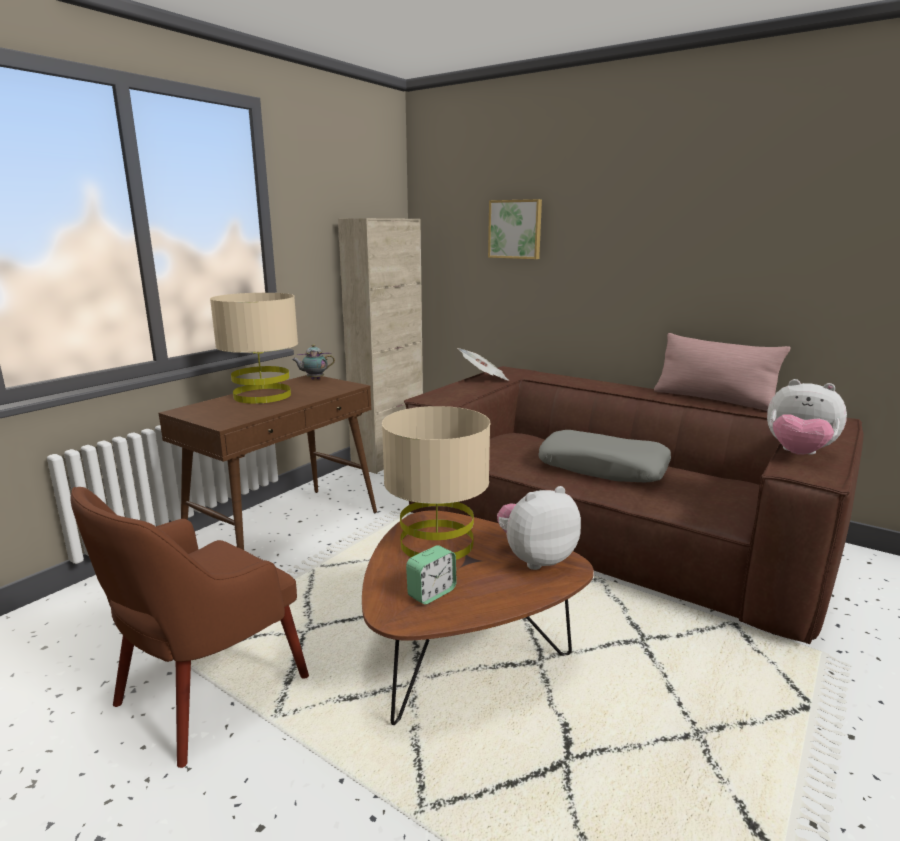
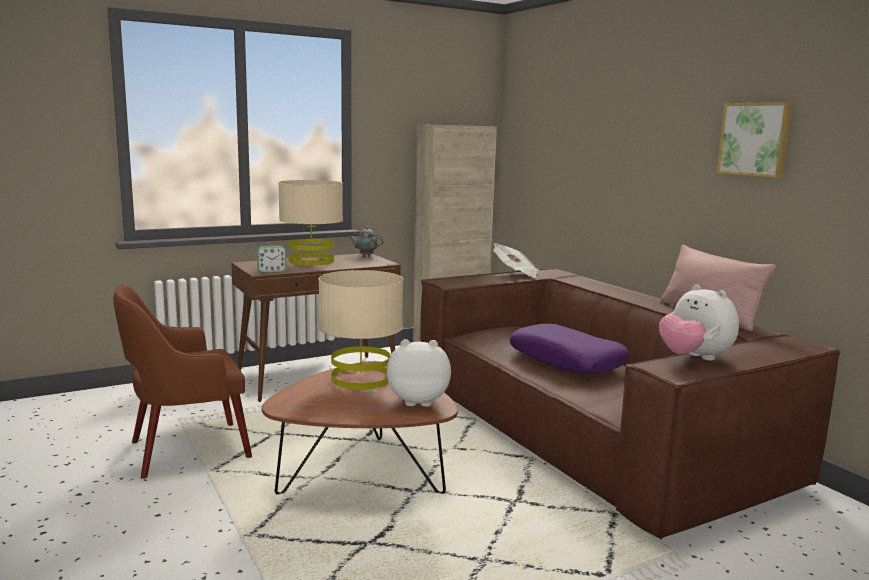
camera: 25 degrees right, 5 degrees down
(431, 593) = (319, 402): alarm clock -> alarm clock (271, 271)
(515, 229) = (573, 138): picture -> picture (755, 139)
(603, 468) = (567, 361): grey pillow -> purple pillow

